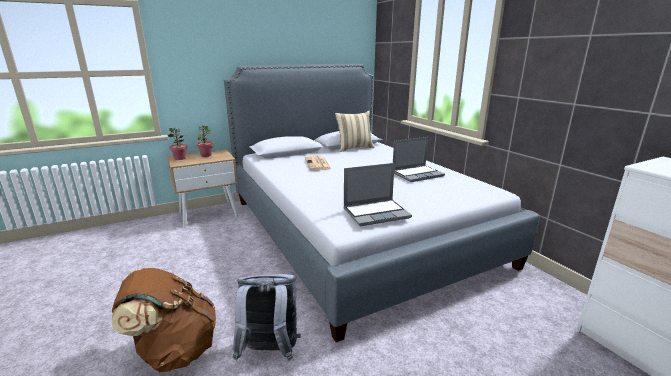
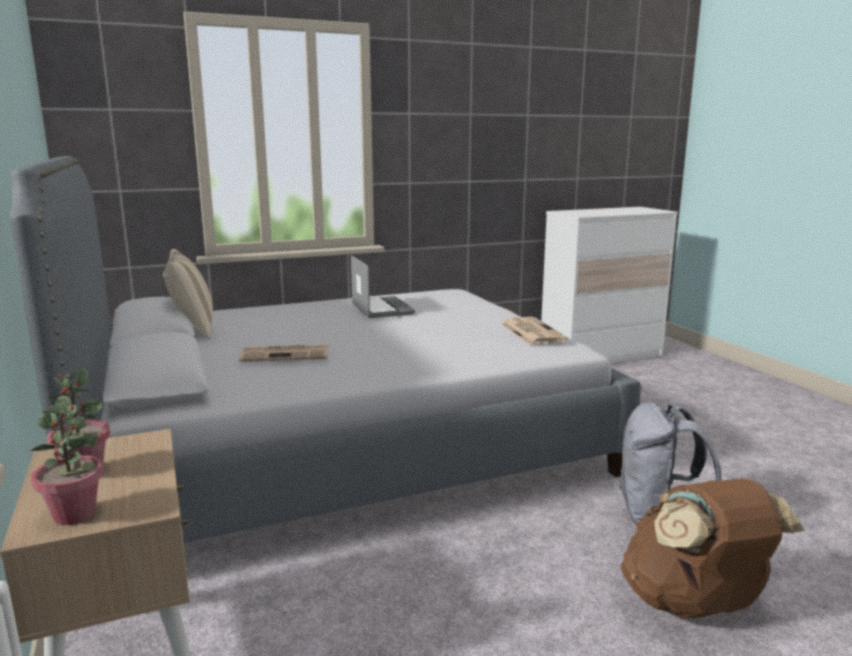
camera: 85 degrees left, 5 degrees down
(376, 213) = (531, 331): laptop -> newspaper

